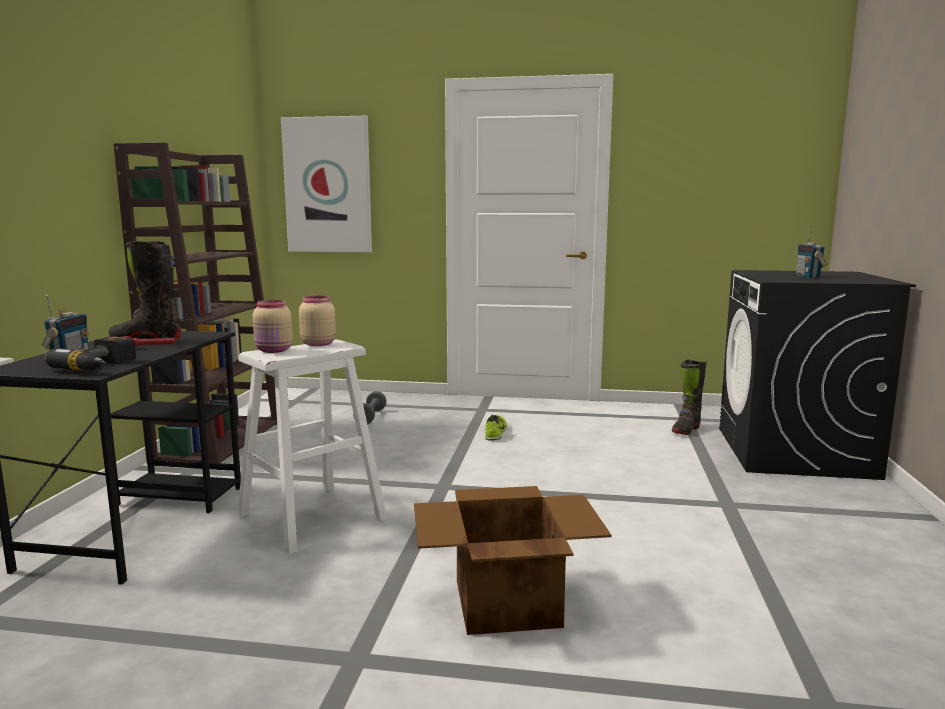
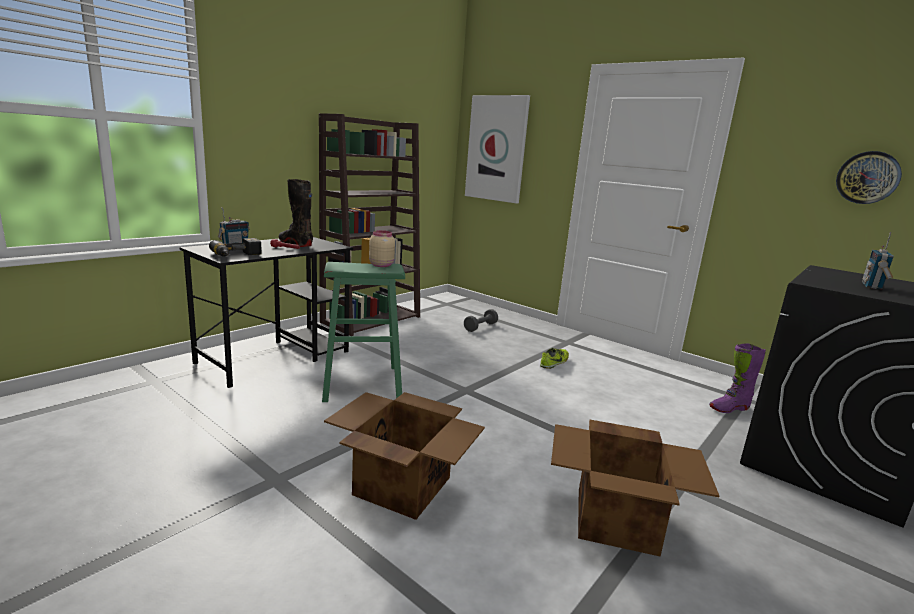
camera: 30 degrees right, 5 degrees up
(274, 350) = (346, 264): beige jar -> none
(311, 517) = (362, 383): white stool -> green stool
(686, 430) = (729, 408): black boot -> purple boot
(722, 552) = (617, 521): none -> cardboard box
(740, 185) = (867, 177): none -> wall clock

